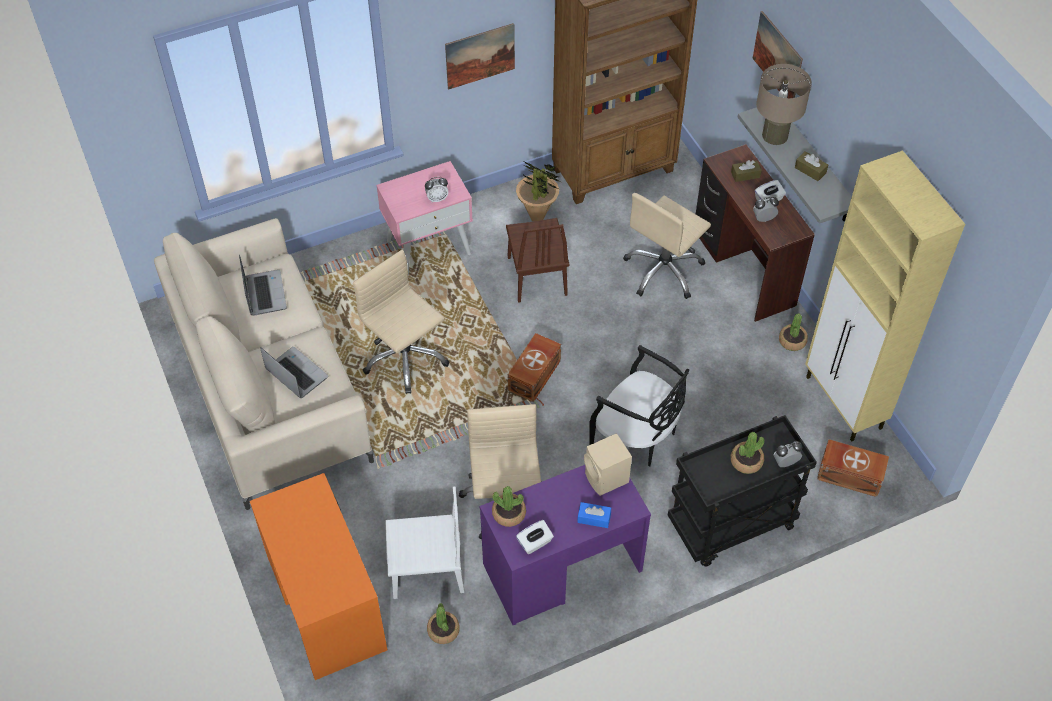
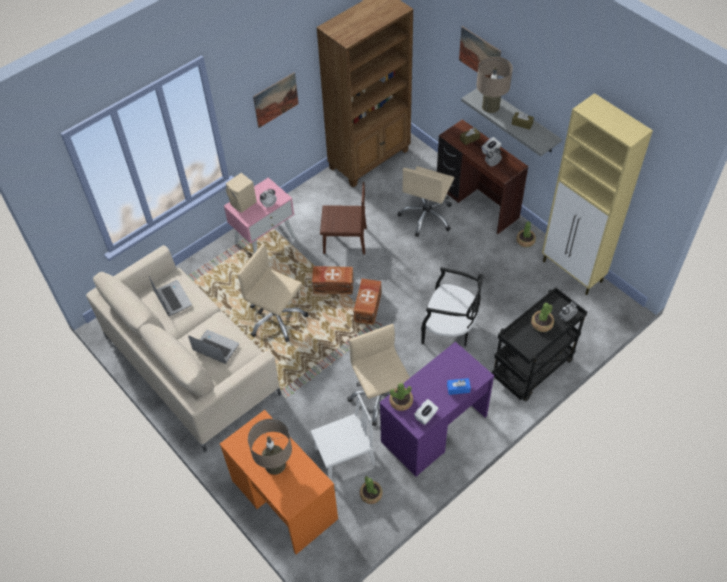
camera: 15 degrees left, 0 degrees up
(310, 549) = (275, 464): none -> beige table lamp
(537, 217) = (331, 202): potted plant -> none
(537, 275) = (344, 240): brown chair -> brown chair turned 60 degrees counterclockwise
(607, 479) = (456, 360): beige speaker -> beige speaker (243, 203)
(849, 474) = (593, 316): brown storage box -> brown storage box (332, 285)

